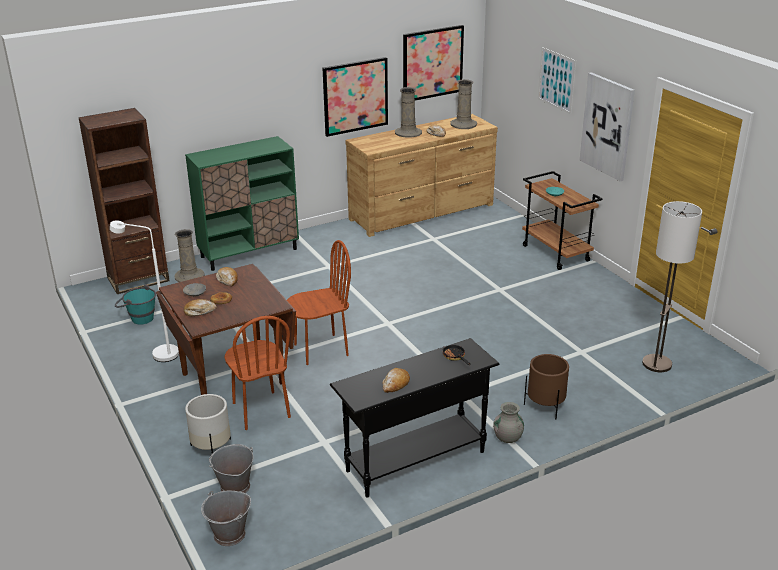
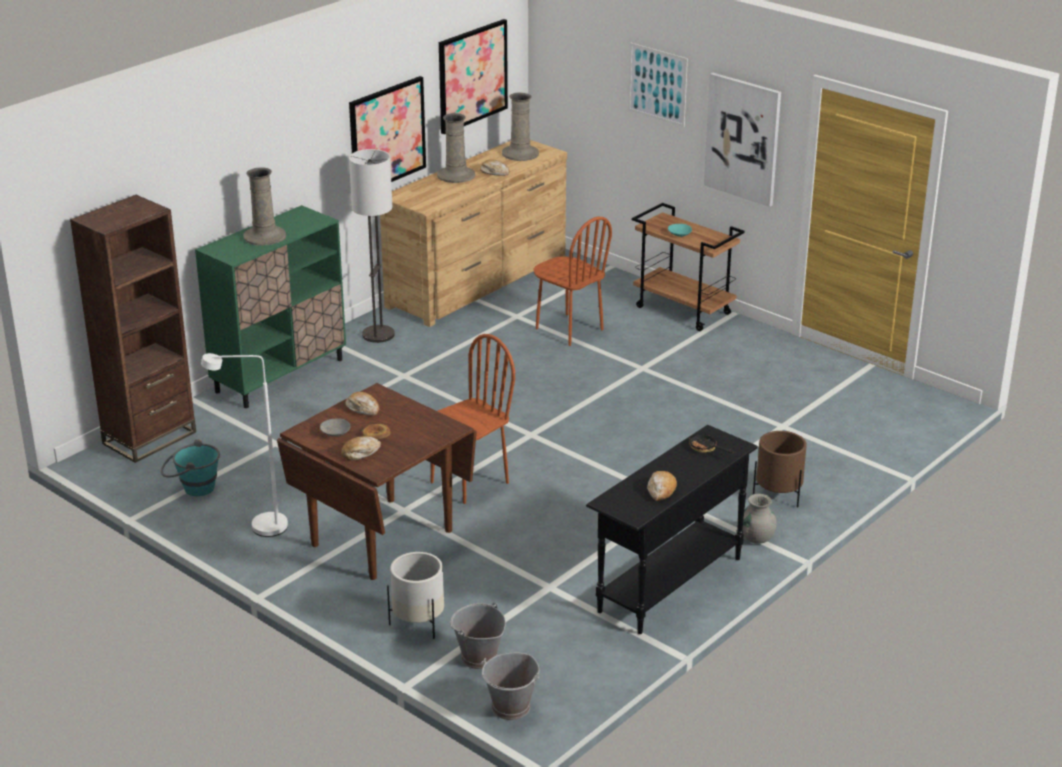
camera: 20 degrees left, 0 degrees up
(189, 276) = (220, 421): beige vase -> beige vase (265, 237)
(260, 410) = (445, 567): brown chair -> brown chair (569, 329)
(657, 364) = (874, 424): floor lamp -> floor lamp (378, 335)

